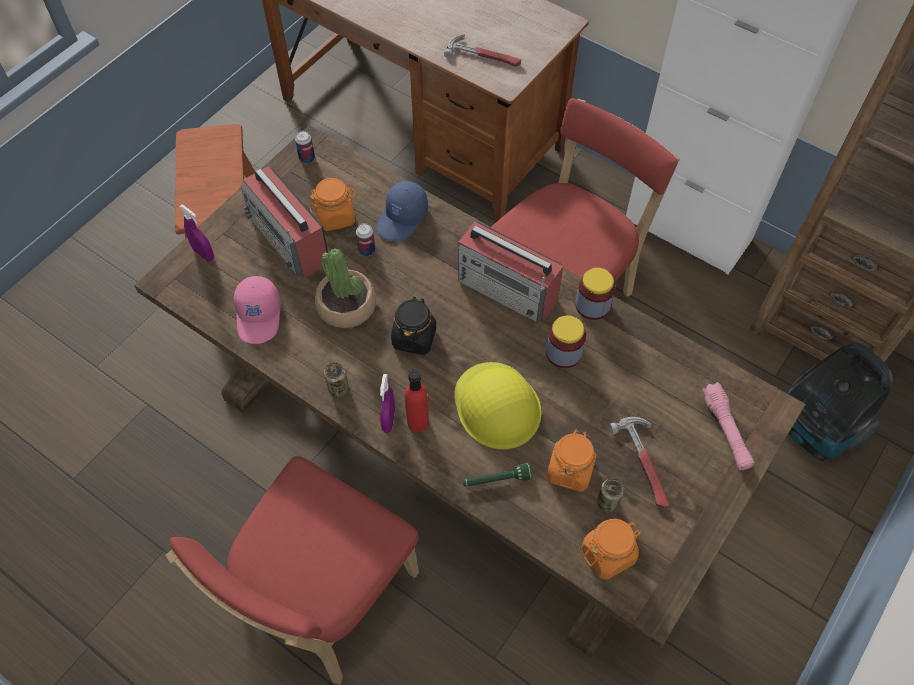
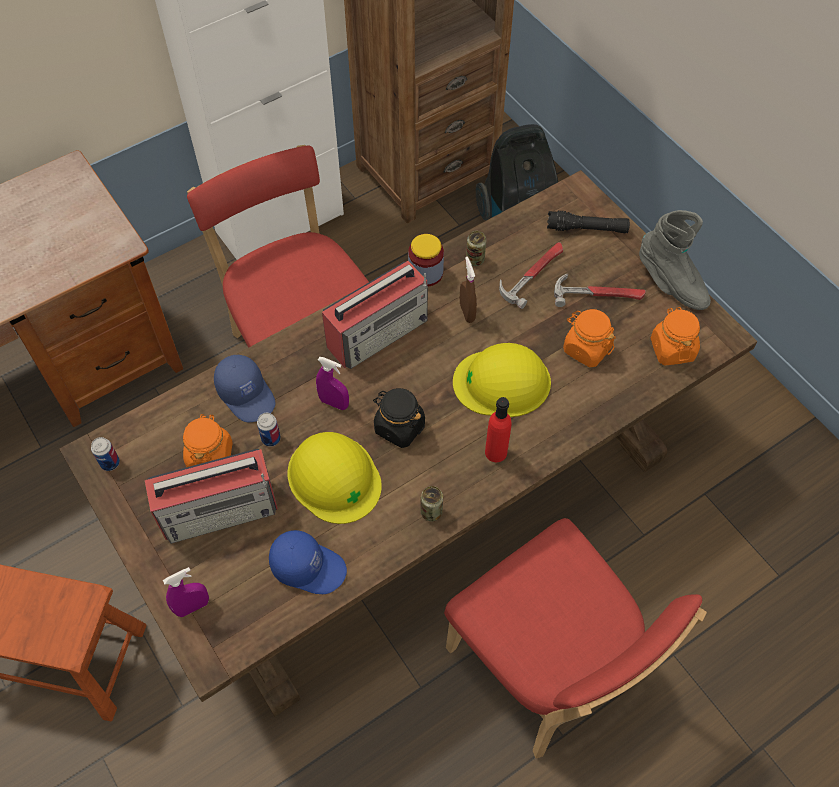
camera: 70 degrees left, 0 degrees up
(259, 316) = (308, 566): pink cap -> blue cap
(347, 306) = (334, 477): potted plant -> yellow hard hat
(388, 420) = (484, 477): purple spray bottle -> purple spray bottle (334, 403)
(484, 56) = (69, 251): hammer -> hammer (532, 274)
(496, 480) = (578, 408): green flashlight -> none
(563, 353) = (467, 312): jar -> brown spray bottle
(607, 502) = (626, 333): can -> can (475, 260)
(696, 533) = (671, 284): none -> grey boot
(726, 431) = (587, 229): pink flashlight -> black flashlight

